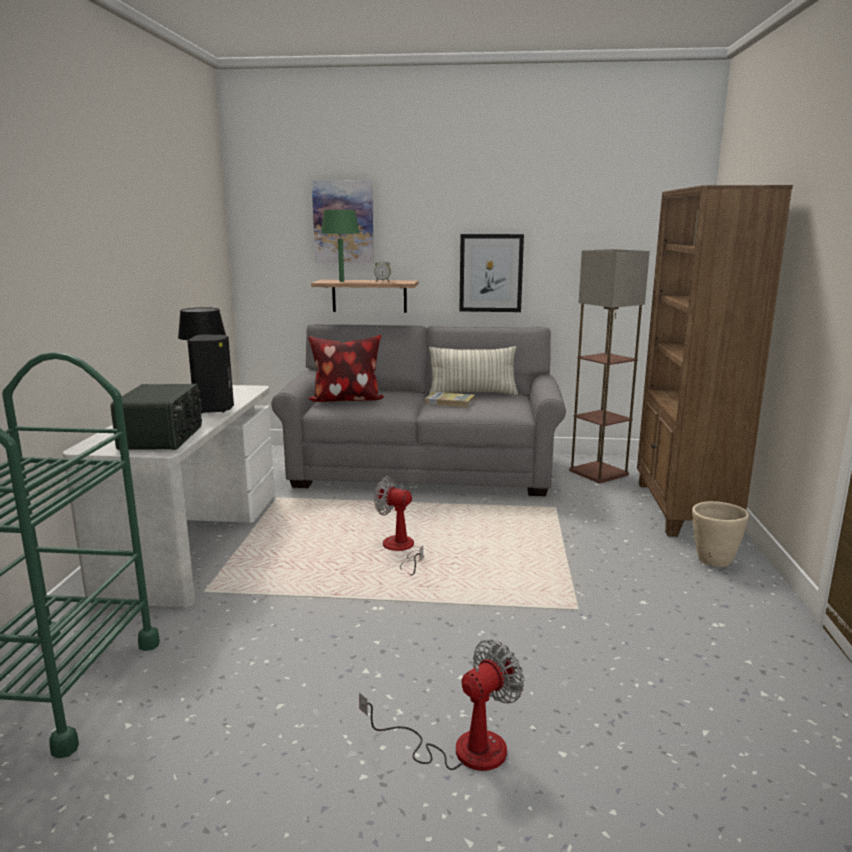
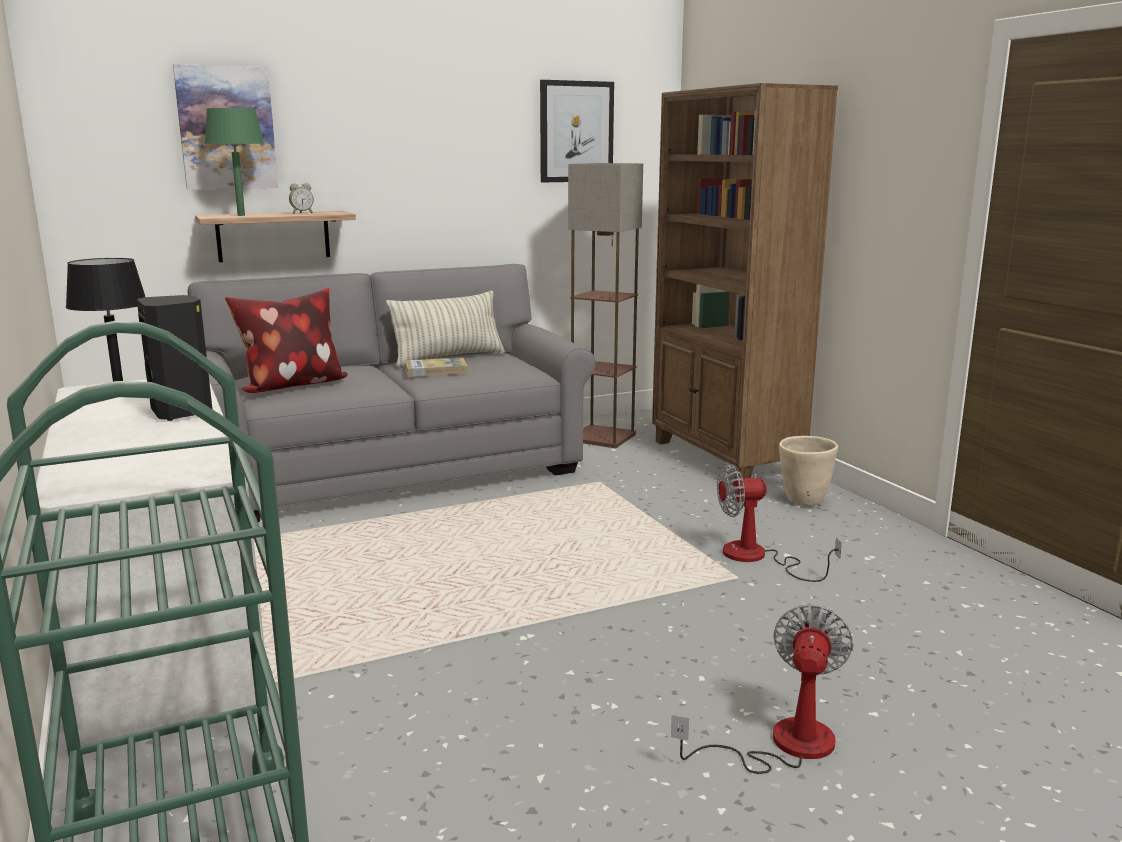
camera: 30 degrees left, 0 degrees up
(163, 437) = (176, 458): radio -> none
(401, 550) = (478, 566): fan -> fan (758, 558)
(491, 273) = (440, 197): picture -> picture (576, 132)

